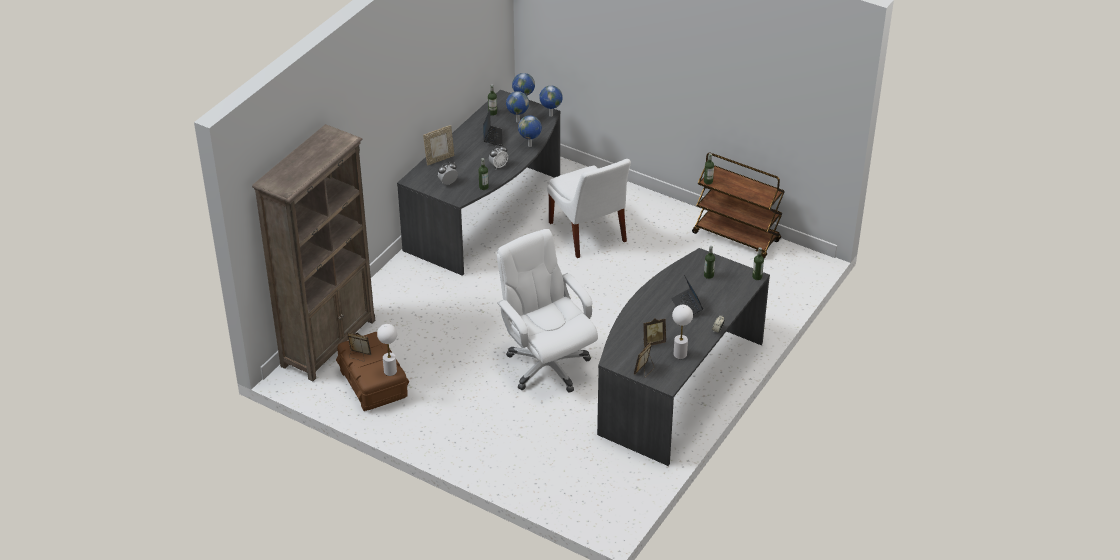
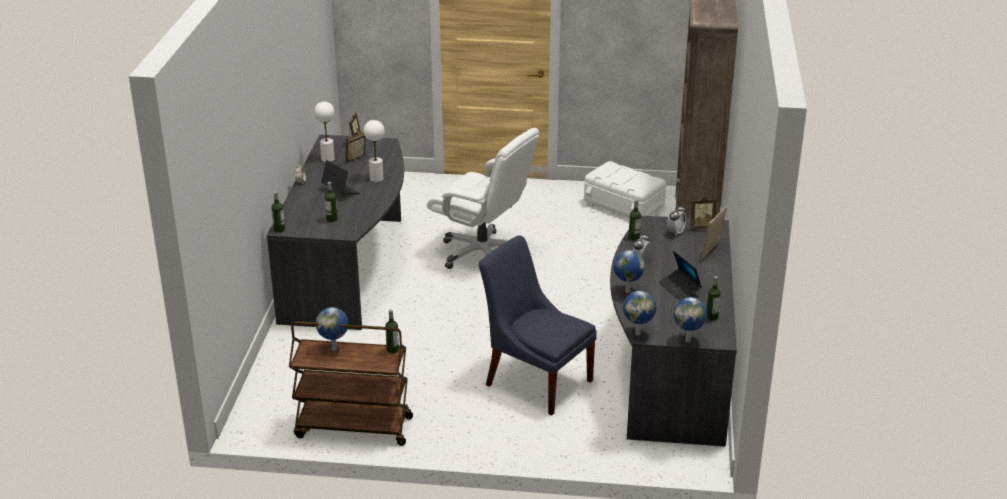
camera: 155 degrees right, 10 degrees down
(359, 356) = (636, 175): picture frame -> picture frame (701, 227)
(373, 383) = (624, 206): brown storage box -> white storage box
(390, 371) = (599, 172): white table lamp -> white table lamp (376, 178)
(517, 121) = (671, 315): globe -> globe (334, 349)
(588, 234) = (535, 380): white chair -> blue chair

